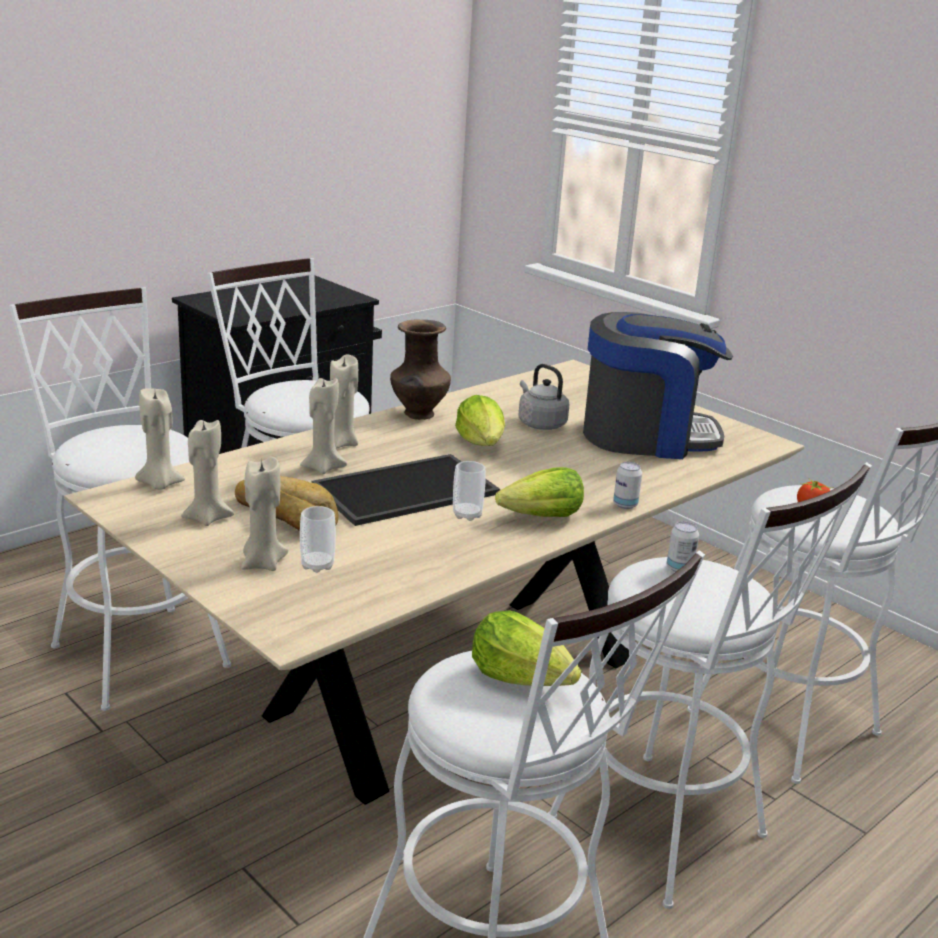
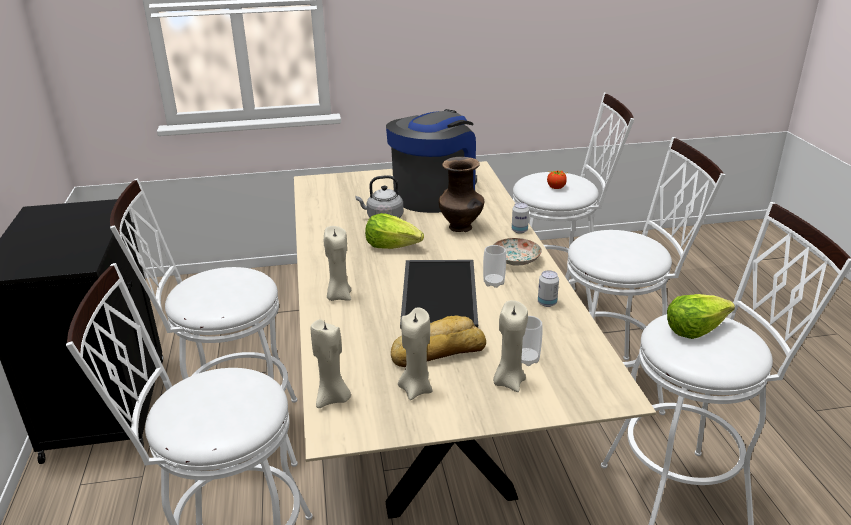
camera: 55 degrees left, 5 degrees up
(323, 467) = (373, 315): beige candle -> none
(419, 415) = (322, 253): brown vase -> brown vase (461, 228)
(542, 517) = (516, 260): lettuce -> plate
(679, 568) = (597, 243): can -> can (547, 303)

